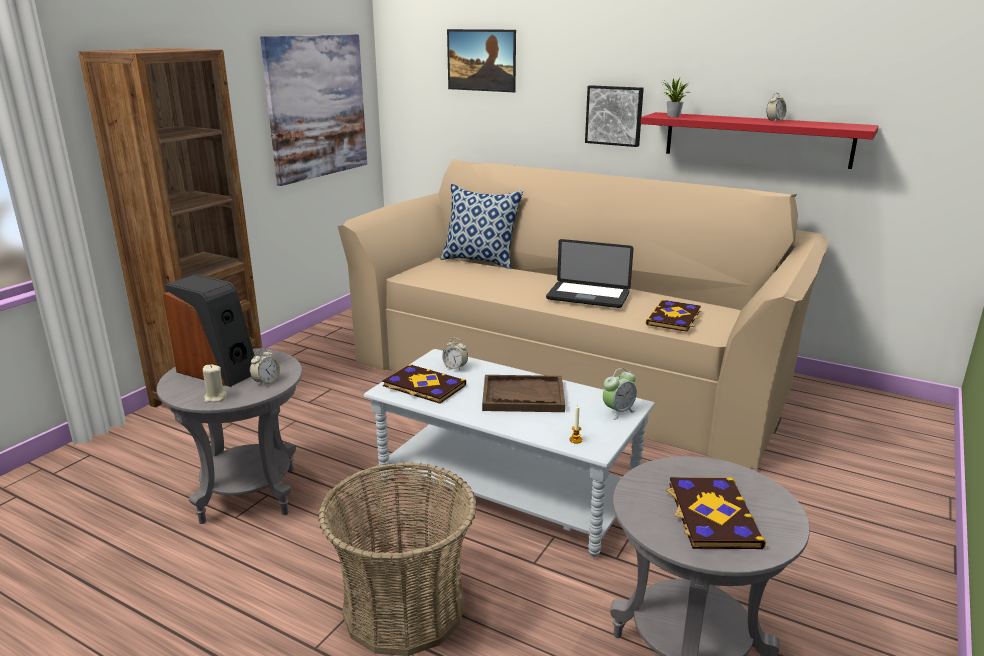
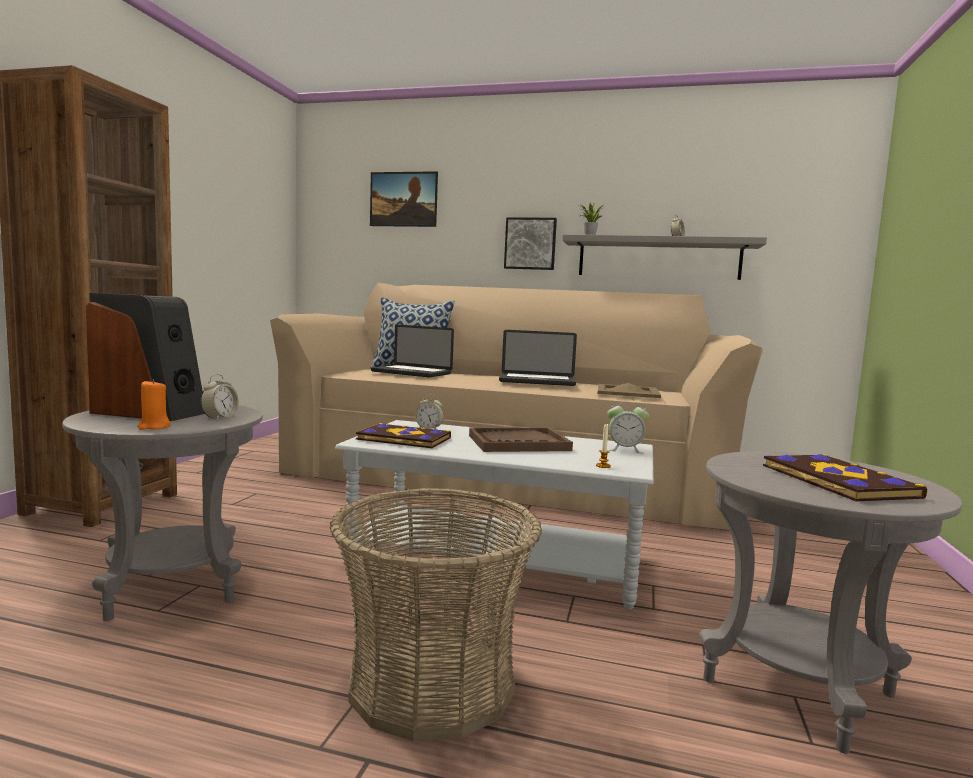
camera: 15 degrees left, 15 degrees down
(215, 398) = (154, 427): beige candle -> orange candle
(317, 107) = (241, 225): picture -> none
(472, 274) = (411, 373): none -> laptop
(618, 411) = (625, 450): alarm clock -> alarm clock turned 60 degrees clockwise
(674, 318) = (628, 392): book -> beige tray
(756, 139) = (658, 259): red shelf -> grey shelf

